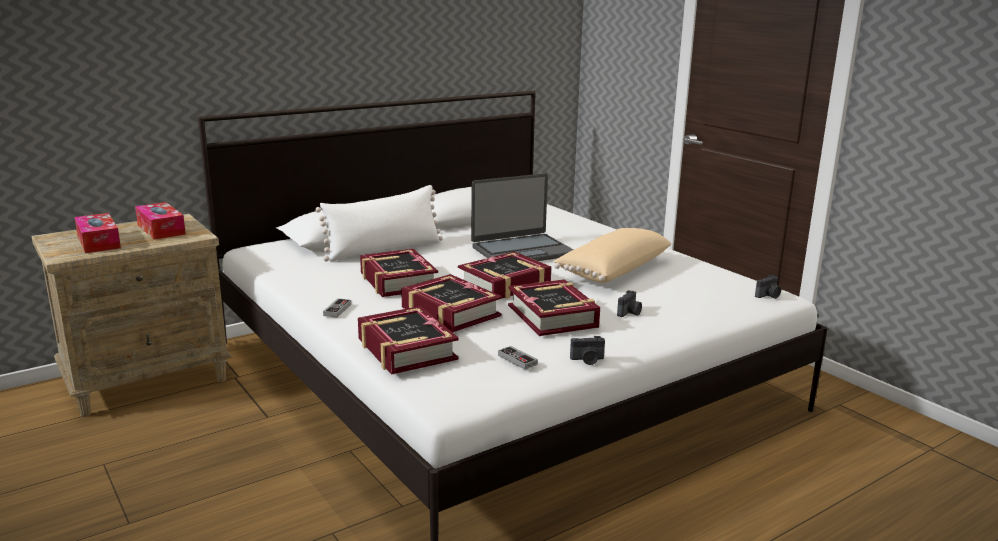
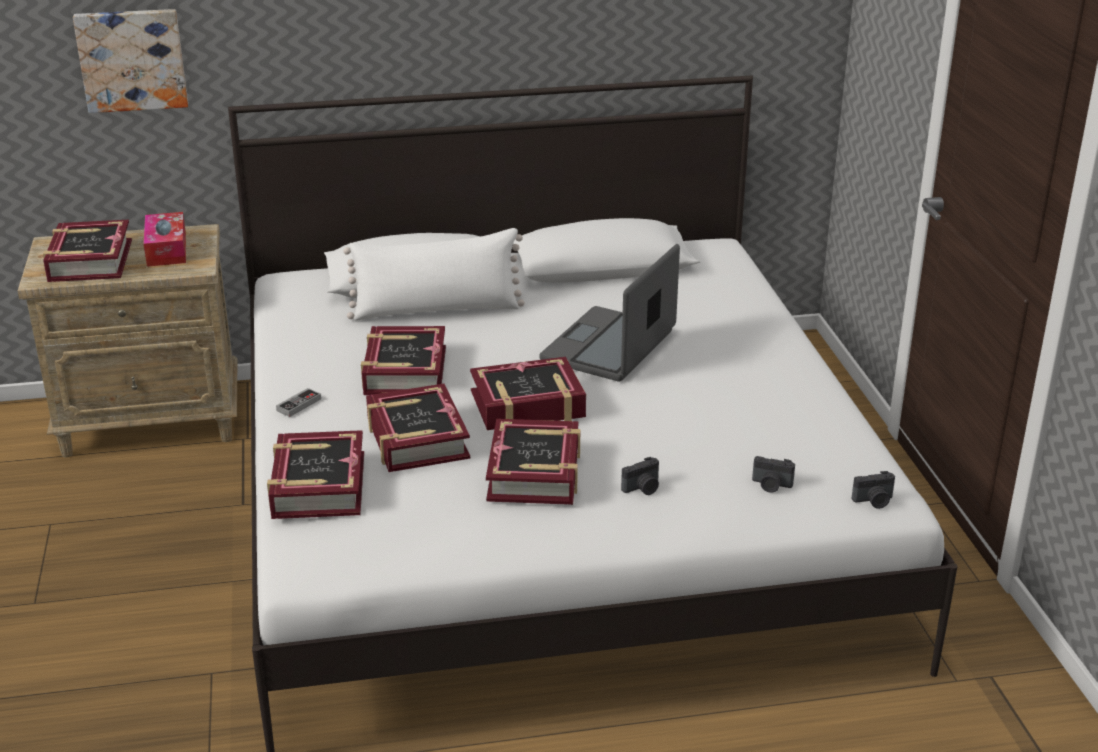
camera: 25 degrees right, 10 degrees up
(98, 242) = (89, 261): tissue box -> book
(118, 80) = (132, 59): none -> picture
(517, 360) = (426, 532): game controller -> none
(522, 251) = (610, 347): laptop -> laptop turned 120 degrees clockwise
(587, 360) = (510, 552): camera -> camera (771, 485)
(612, 270) = (699, 406): beige pillow -> none

